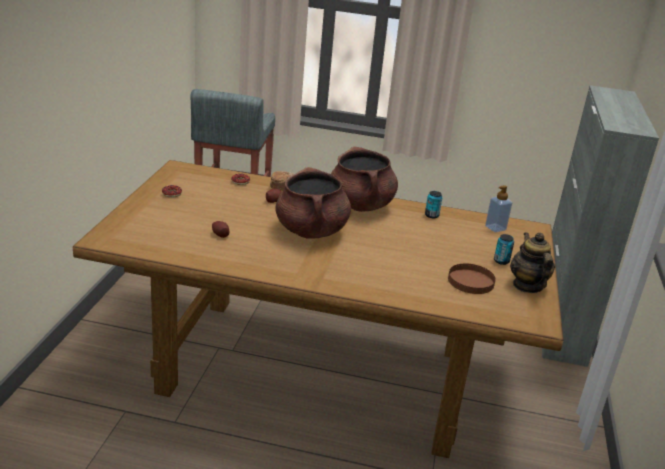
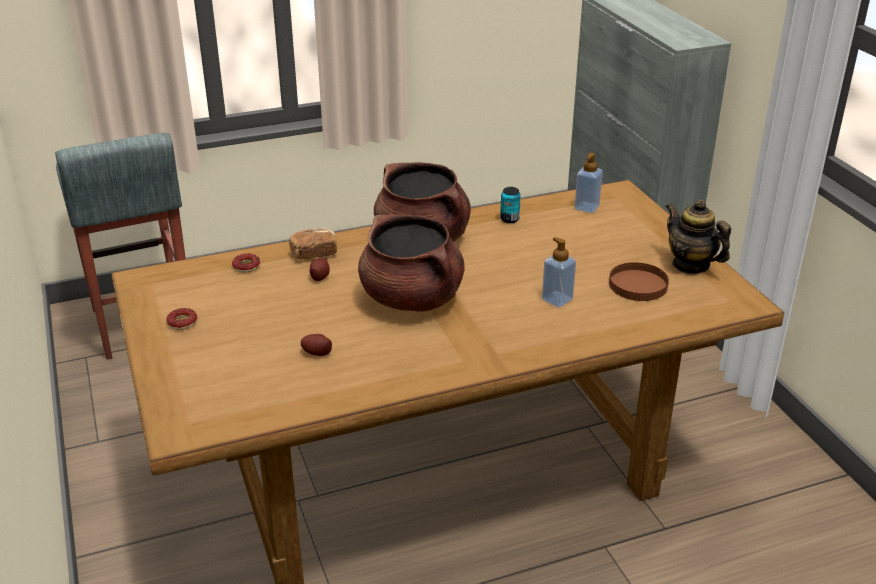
camera: 30 degrees left, 5 degrees up
(402, 267) = (557, 299): none -> soap dispenser
(501, 261) = (637, 246): can -> none

